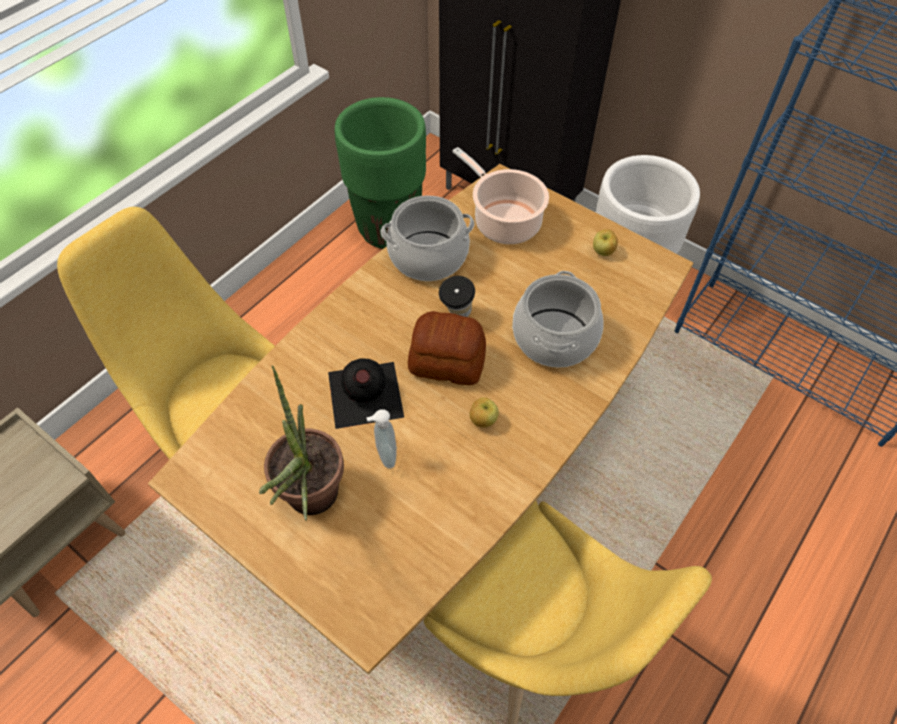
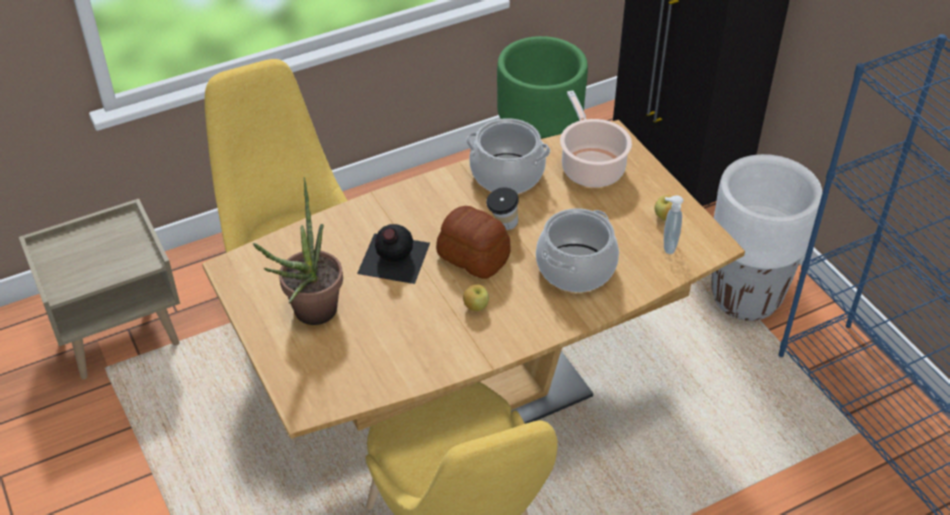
camera: 25 degrees right, 10 degrees down
(385, 455) = (383, 304): soap dispenser -> soap dispenser (667, 246)

